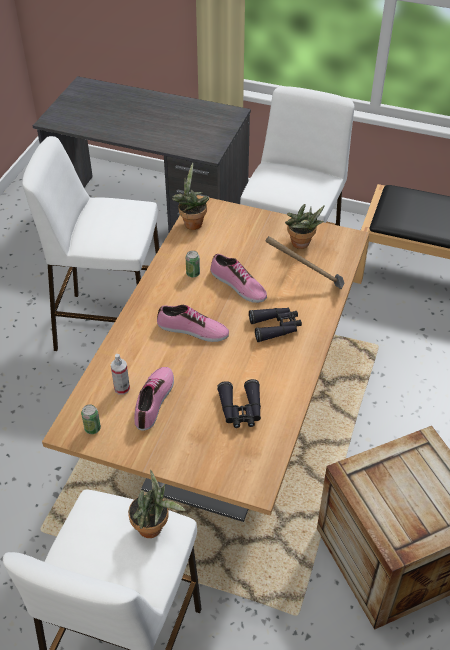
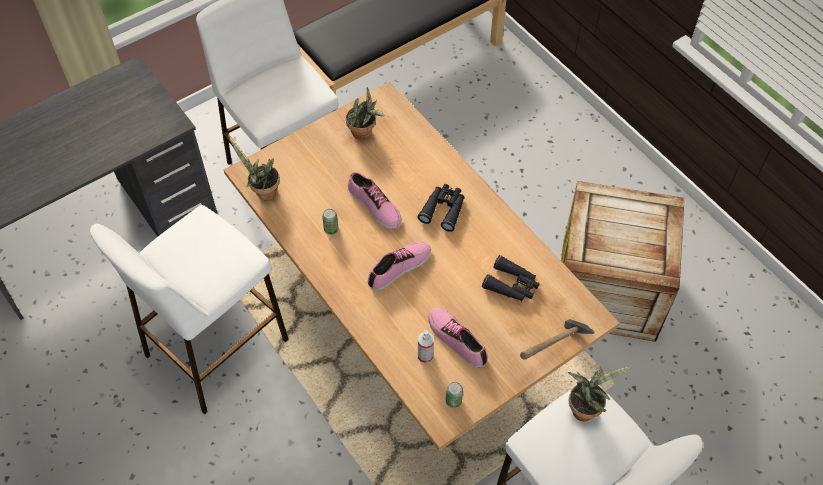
camera: 55 degrees left, 10 degrees up
(238, 285) = (374, 206): shoe -> shoe turned 60 degrees clockwise
(307, 284) = (413, 159): hammer -> hammer (553, 353)

